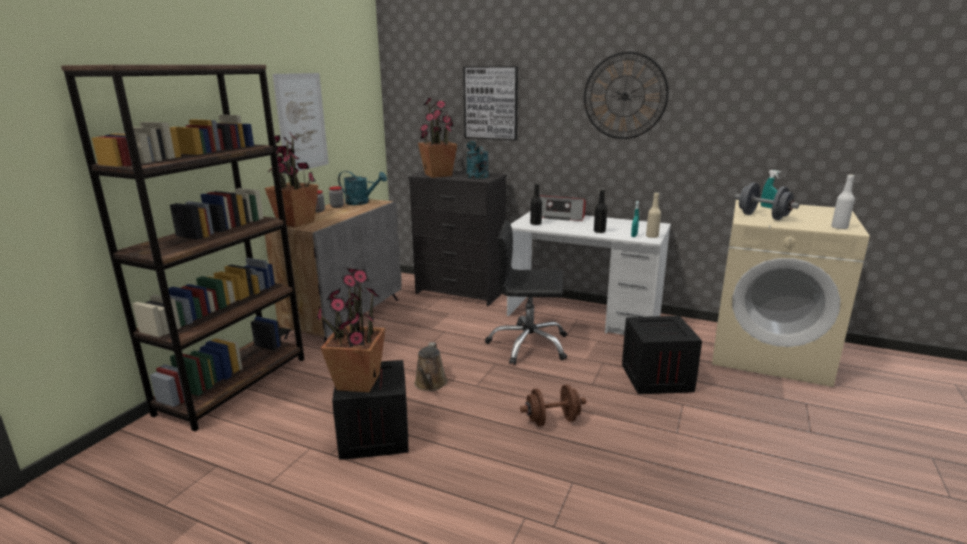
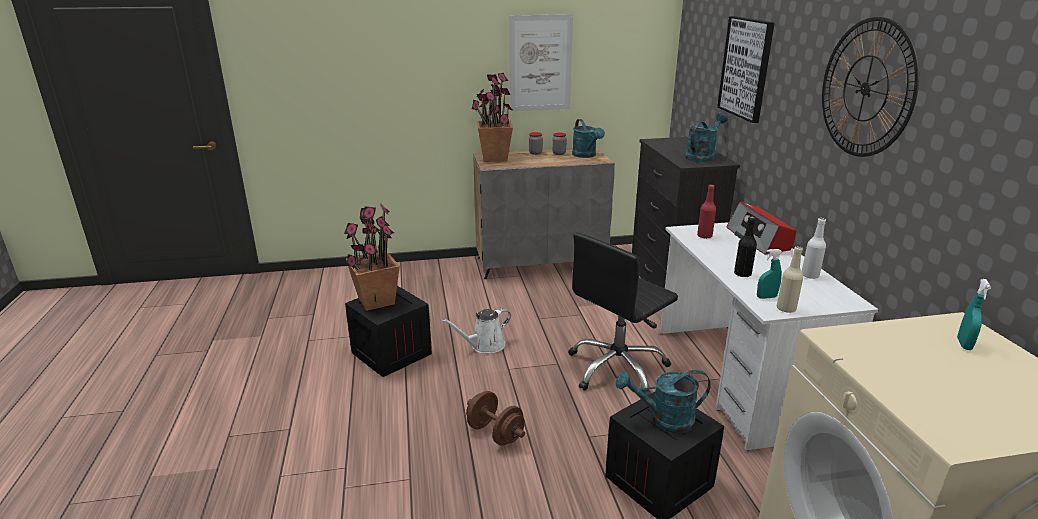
camera: 55 degrees right, 5 degrees up
(234, 385) = (400, 273): brown bookcase -> none
(430, 384) = (484, 346): brown watering can -> white watering can
(438, 175) = (669, 145): potted plant -> none
(528, 345) = (617, 368): black office chair -> black office chair turned 105 degrees counterclockwise
(535, 224) = (704, 236): black bottle -> red bottle
(661, 328) = (664, 420): none -> turquoise watering can
(763, 217) = (885, 347): grey dumbbell -> none
(839, 227) = (948, 426): white bottle -> white bottle (810, 275)

